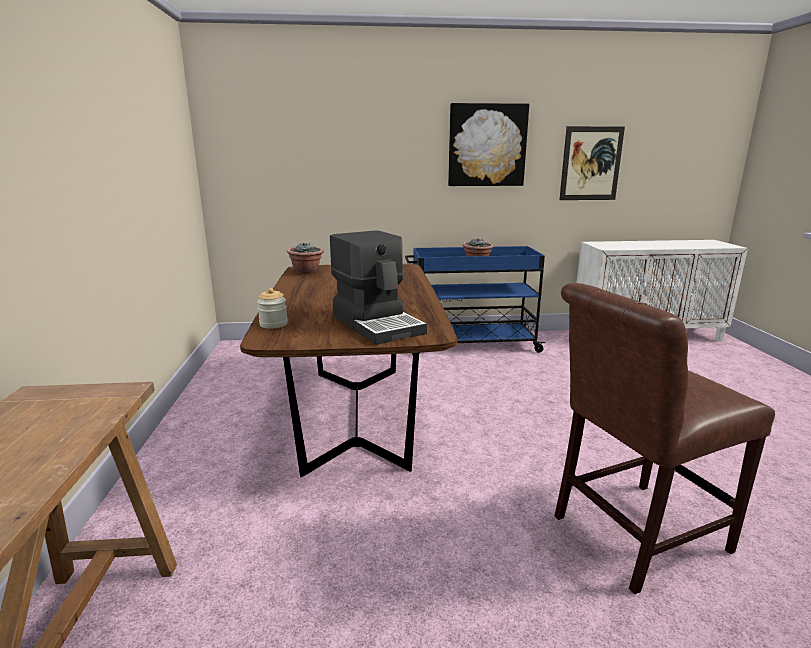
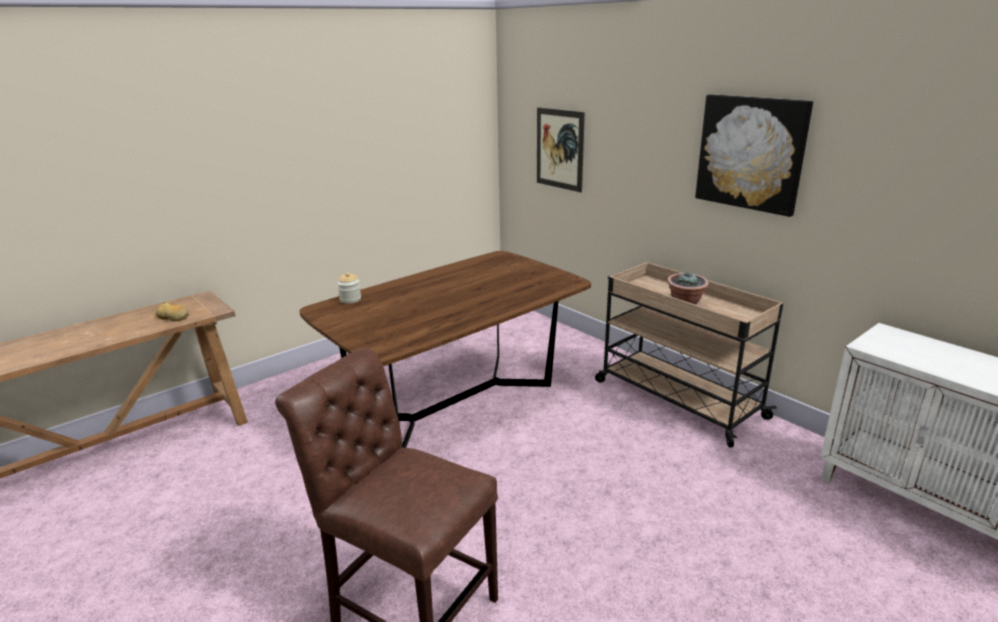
camera: 55 degrees right, 5 degrees up
(64, 426) = (173, 317): none -> bread
(306, 271) = (492, 260): potted plant -> none
(378, 324) = (387, 327): coffee machine -> none
(470, 344) = (676, 398): blue cart -> beige cart
(591, 164) = (913, 204): picture -> picture (559, 149)

